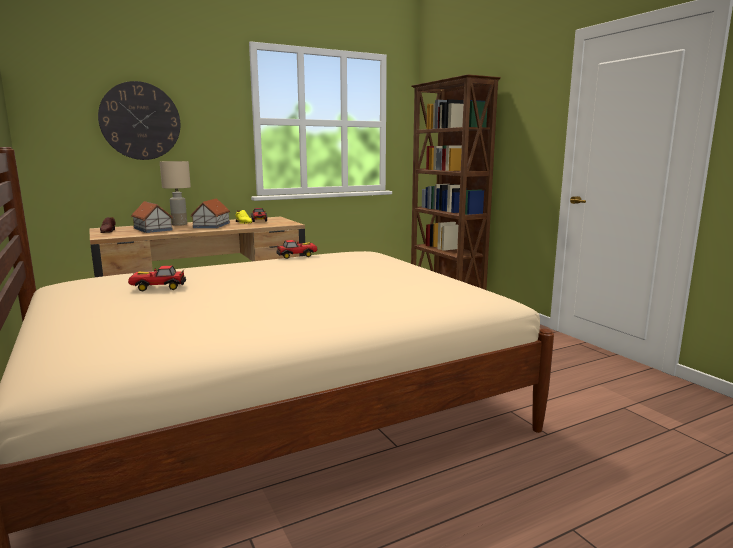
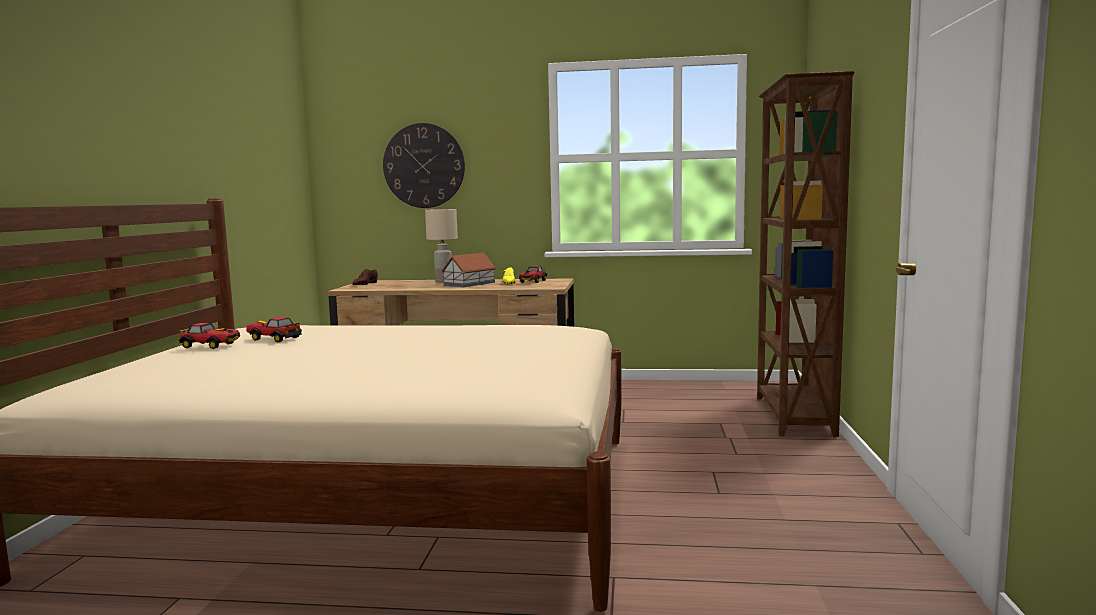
camera: 35 degrees right, 5 degrees down
(153, 229) = (407, 284): toy house -> none
(297, 256) = (477, 324): toy car -> toy car (211, 346)

